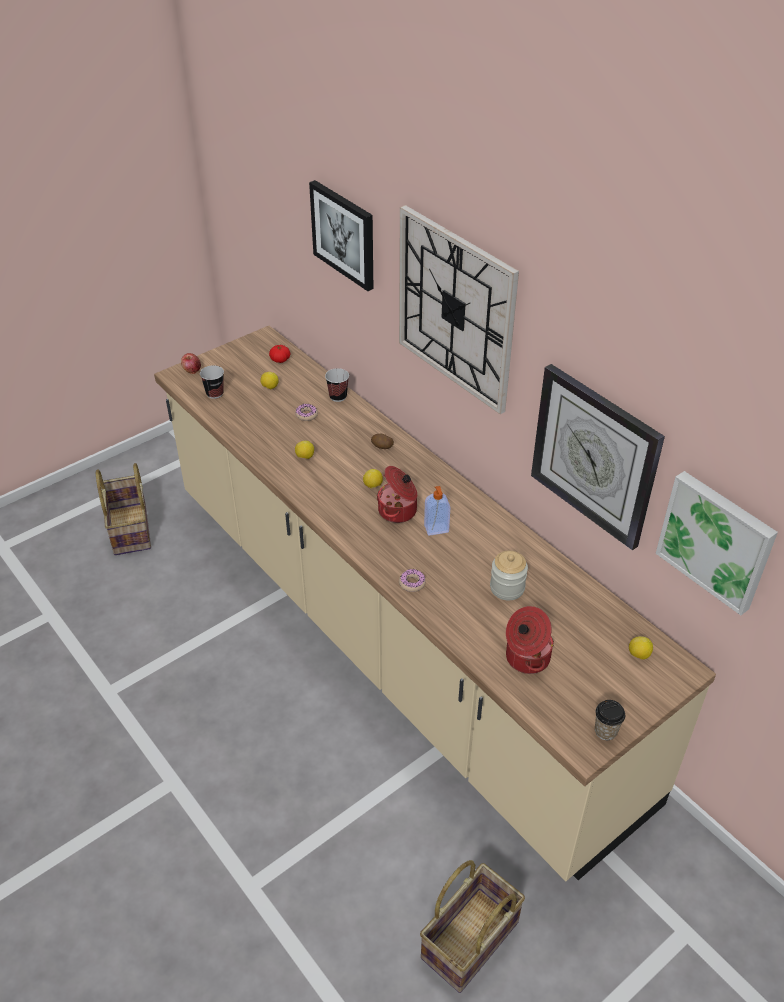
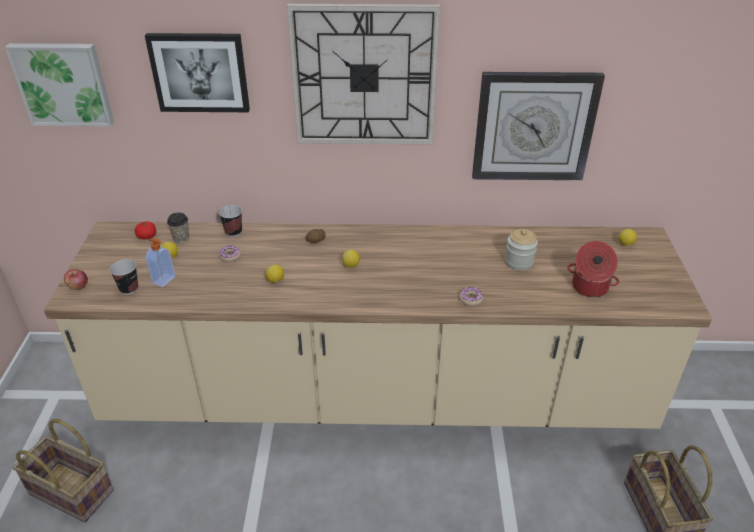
camera: 50 degrees left, 5 degrees down
(398, 511) = (392, 268): cooking pot -> none
(436, 529) = (430, 261): soap dispenser -> soap dispenser (164, 280)
(605, 731) = (678, 290): cup -> cup (181, 238)
(716, 540) = (653, 128): picture -> picture (63, 84)

